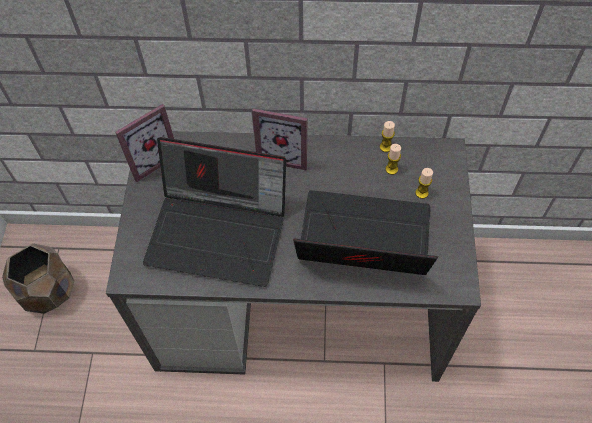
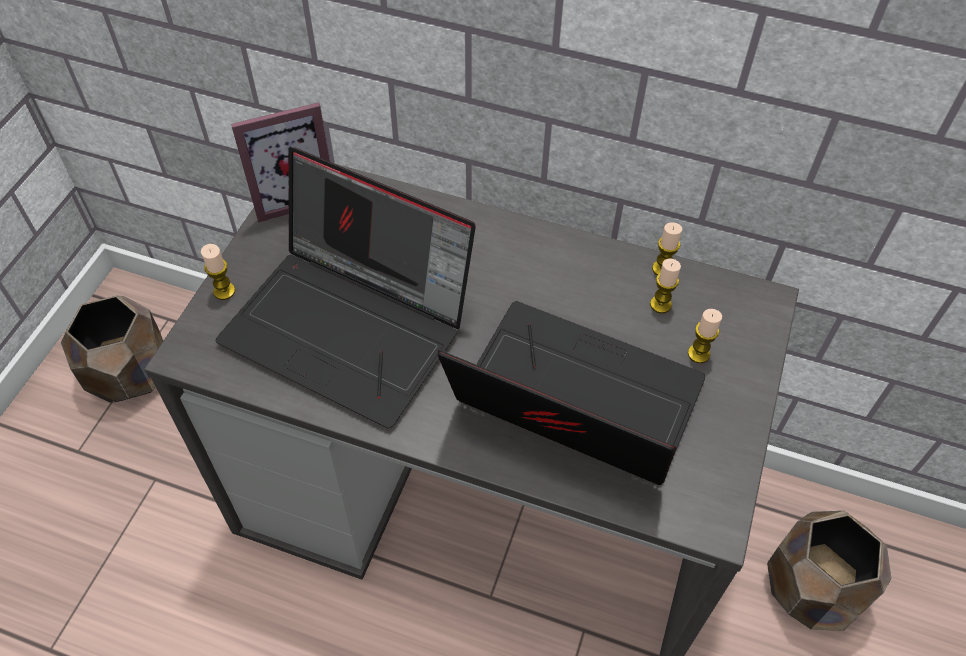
camera: 15 degrees right, 5 degrees down
(134, 231) = (224, 291): none -> candle
(284, 153) = (497, 238): picture frame -> none
(504, 300) = (813, 590): none -> brown planter

